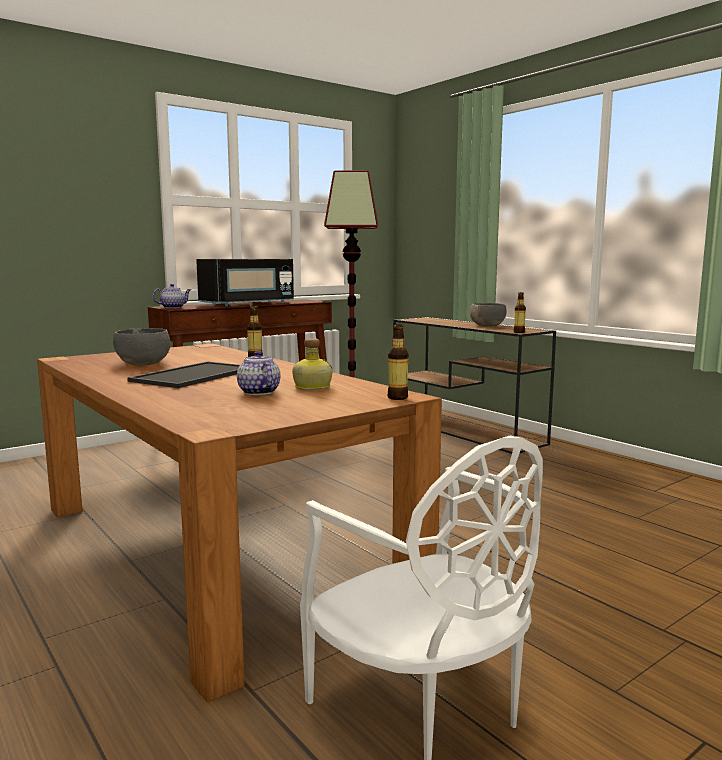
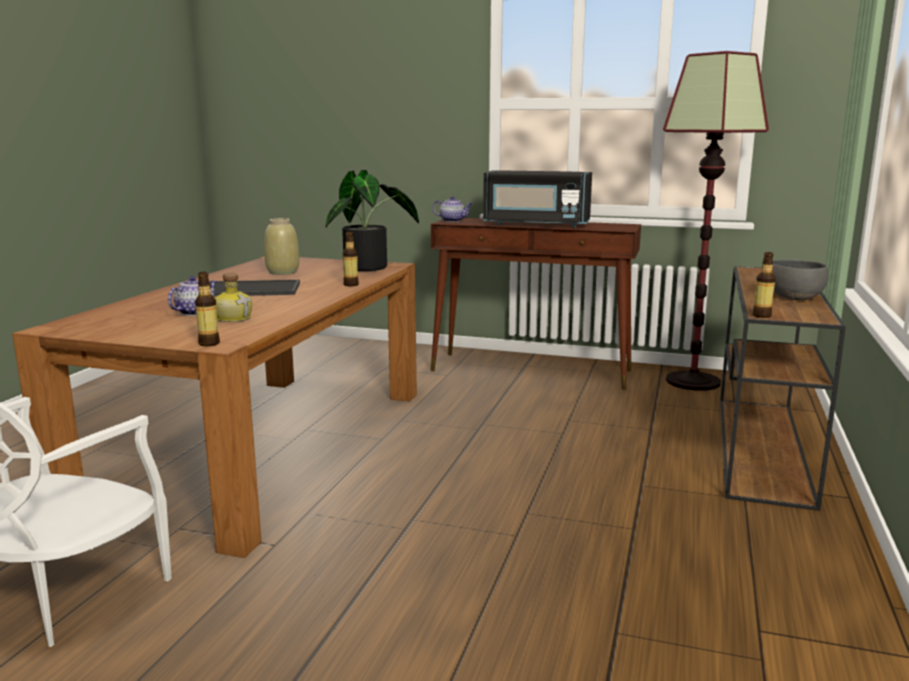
camera: 55 degrees right, 5 degrees up
(143, 363) = (283, 272): grey bowl -> beige vase
(201, 349) = (371, 268): none -> potted plant

